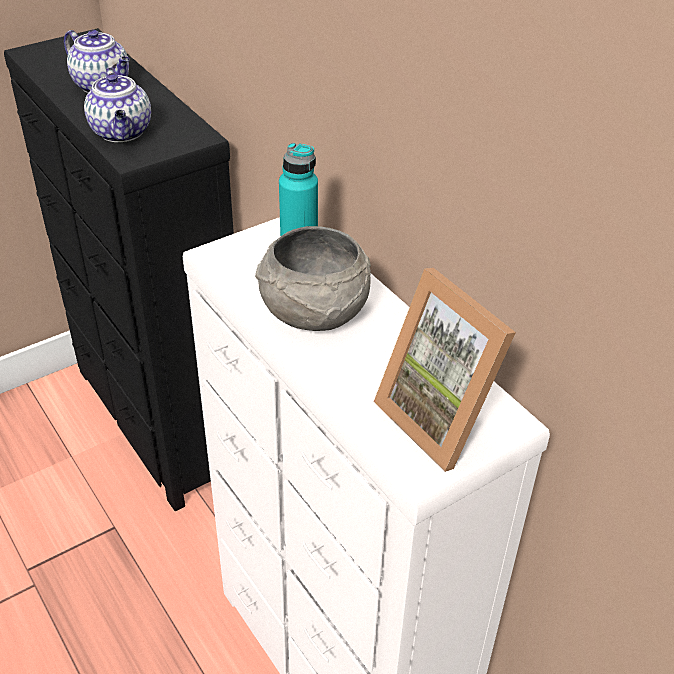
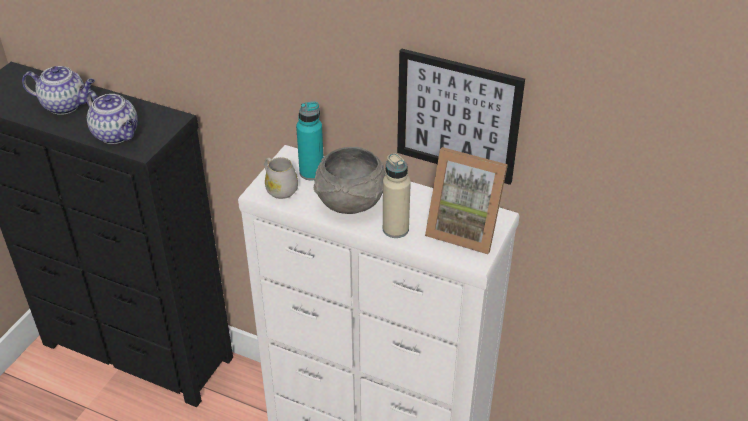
camera: 30 degrees left, 0 degrees up
(240, 260) = (279, 188): none -> white mug
(342, 375) = (395, 229): none -> beige bottle
(497, 233) = (458, 116): none -> picture

